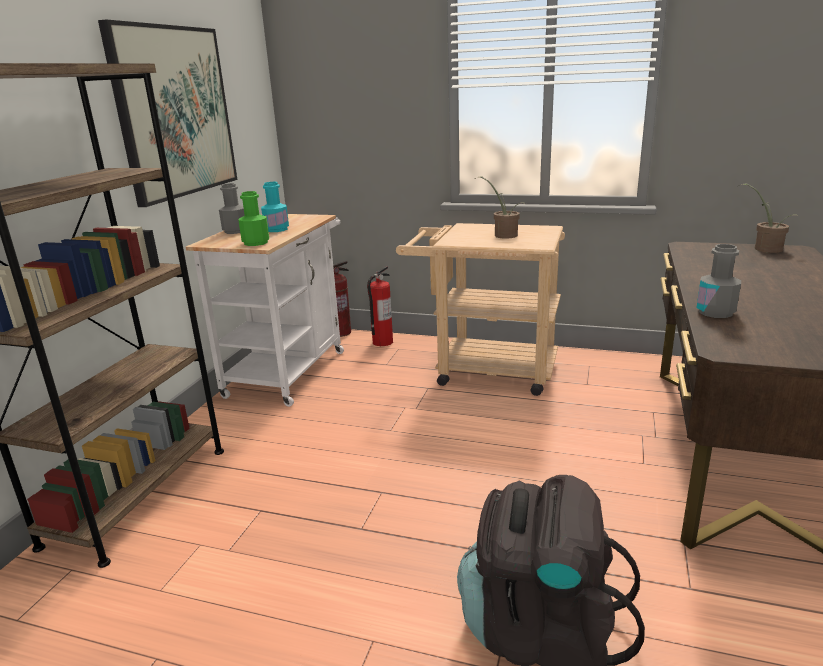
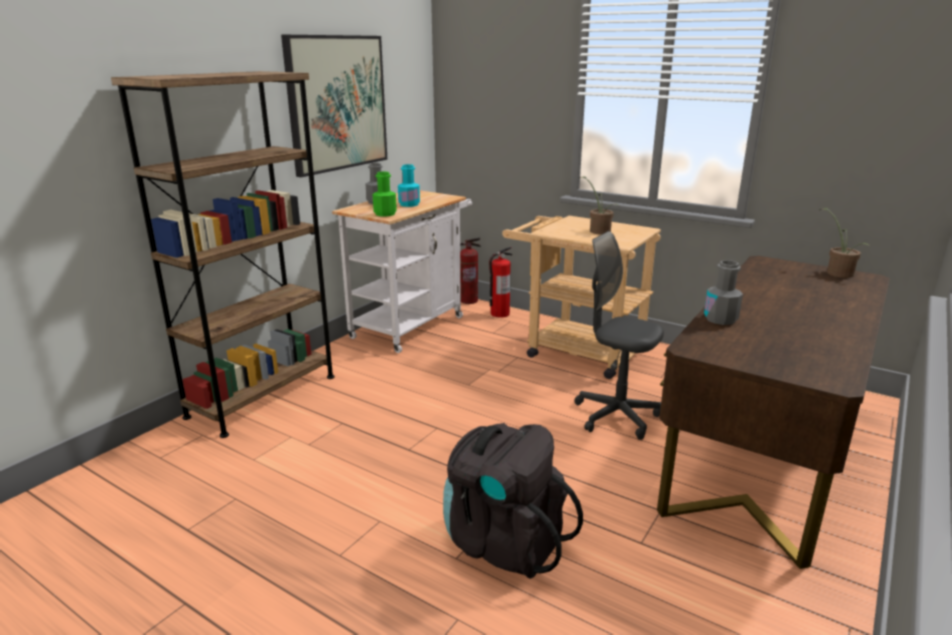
camera: 15 degrees right, 0 degrees up
(570, 436) = (616, 416): none -> grey office chair

